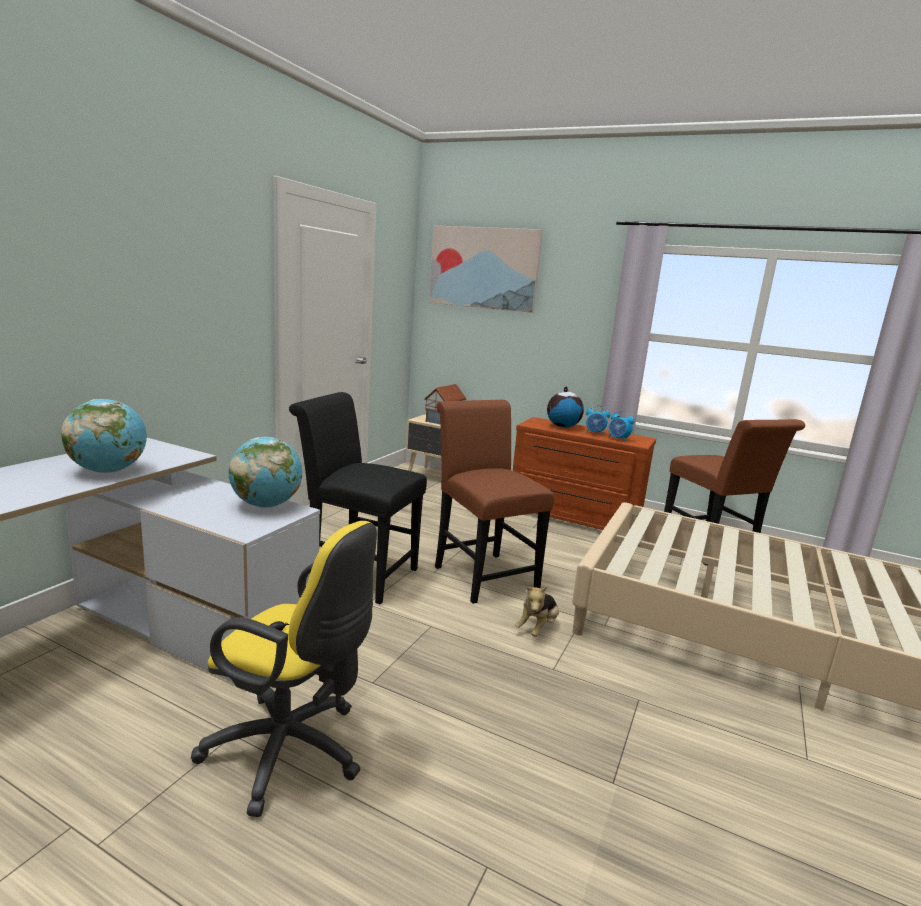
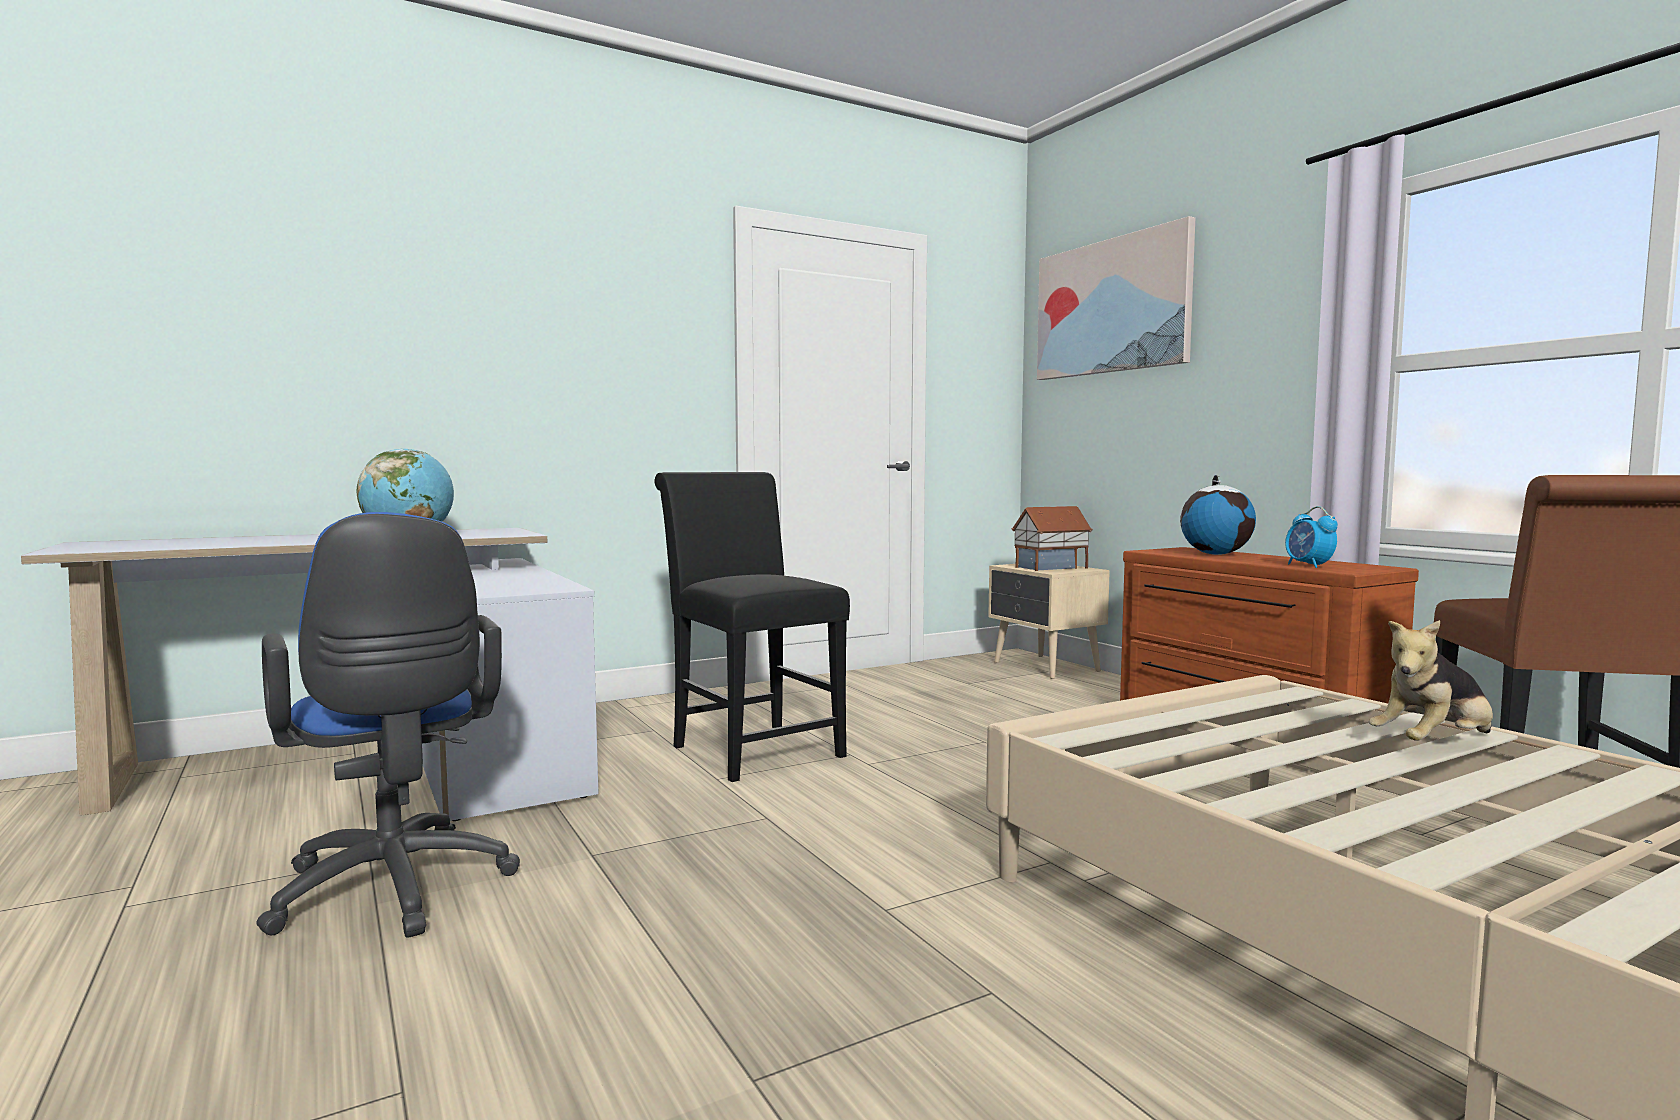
camera: 35 degrees right, 10 degrees down
(266, 505) = (543, 584): globe -> none
(292, 753) = (394, 892): yellow office chair -> blue office chair
(481, 573) = (944, 777): brown chair -> none
(537, 628) = (939, 856): plush toy -> plush toy (1434, 745)
(595, 433) = (1270, 560): alarm clock -> none

